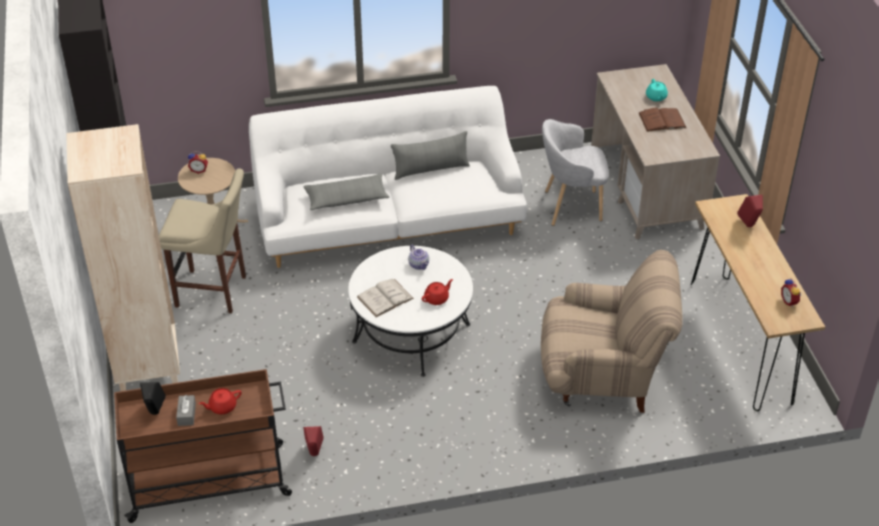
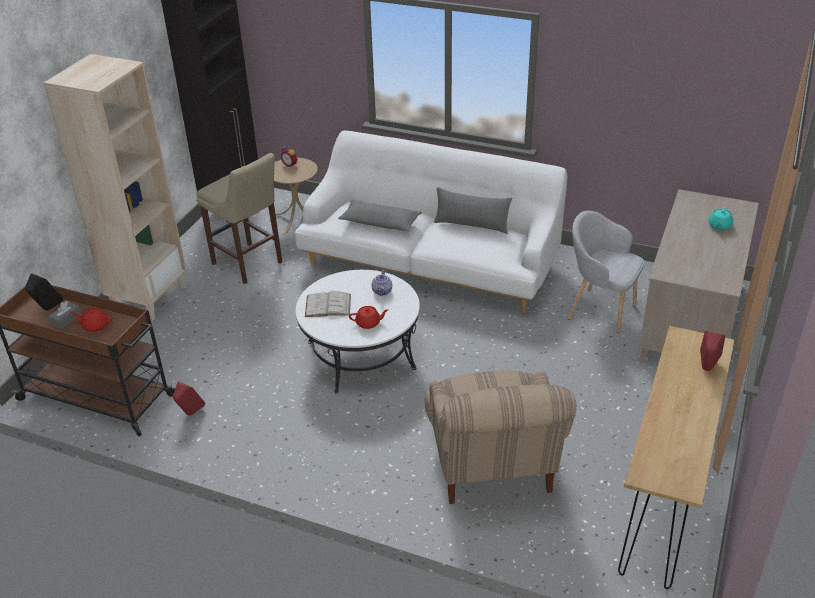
camera: 35 degrees right, 5 degrees down
(603, 375) = (493, 465): beige armchair -> beige armchair turned 45 degrees clockwise
(662, 120) = (706, 246): brown book -> none
(790, 301) = (683, 460): alarm clock -> none

